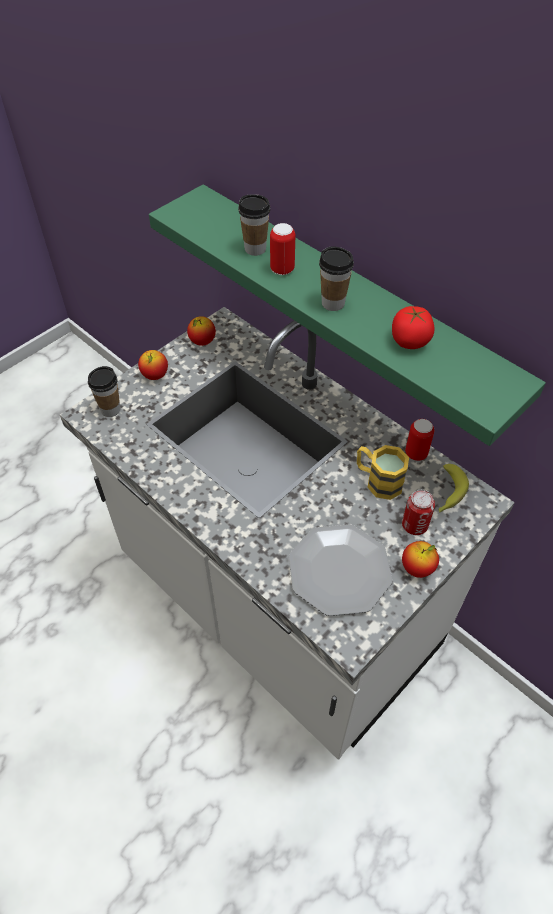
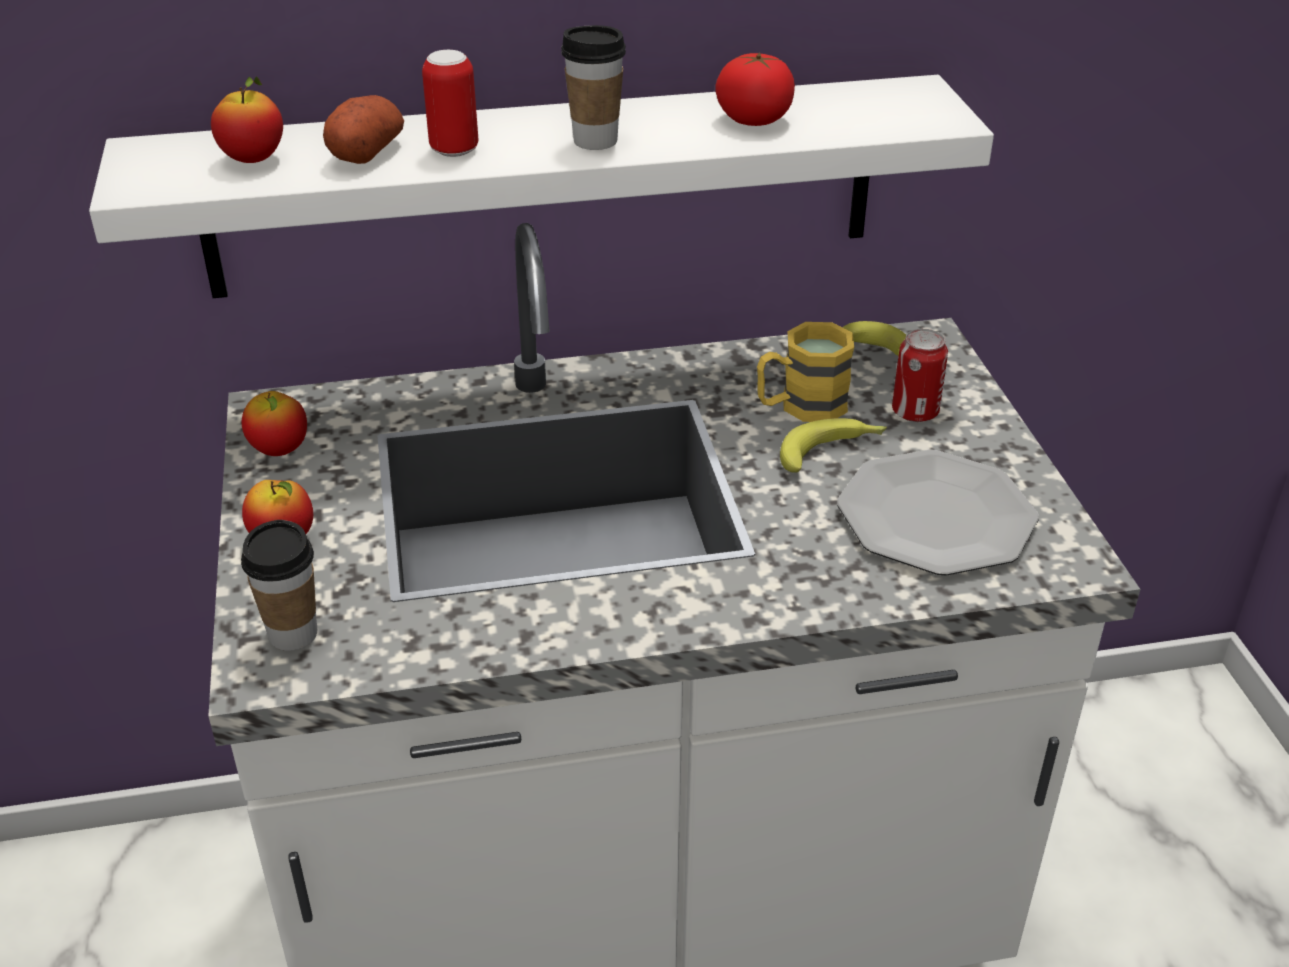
camera: 55 degrees left, 15 degrees down
(255, 249) = (366, 152): cup -> potato
(348, 306) = (544, 187): green shelf -> white shelf
(353, 509) = (832, 452): none -> banana
(416, 453) = (786, 352): can -> none
(417, 568) = (993, 444): apple -> apple (253, 159)

